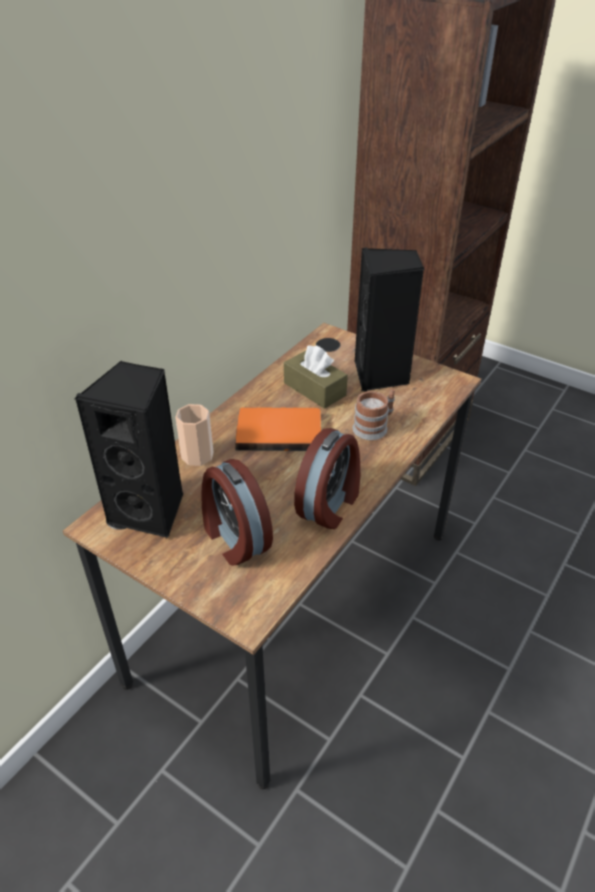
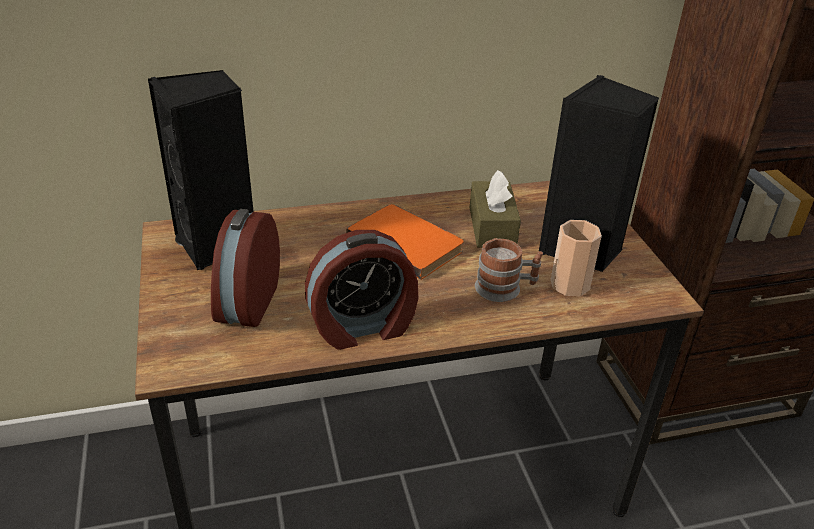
camera: 40 degrees right, 5 degrees down
(197, 455) = (310, 225): cup -> cup (570, 285)

